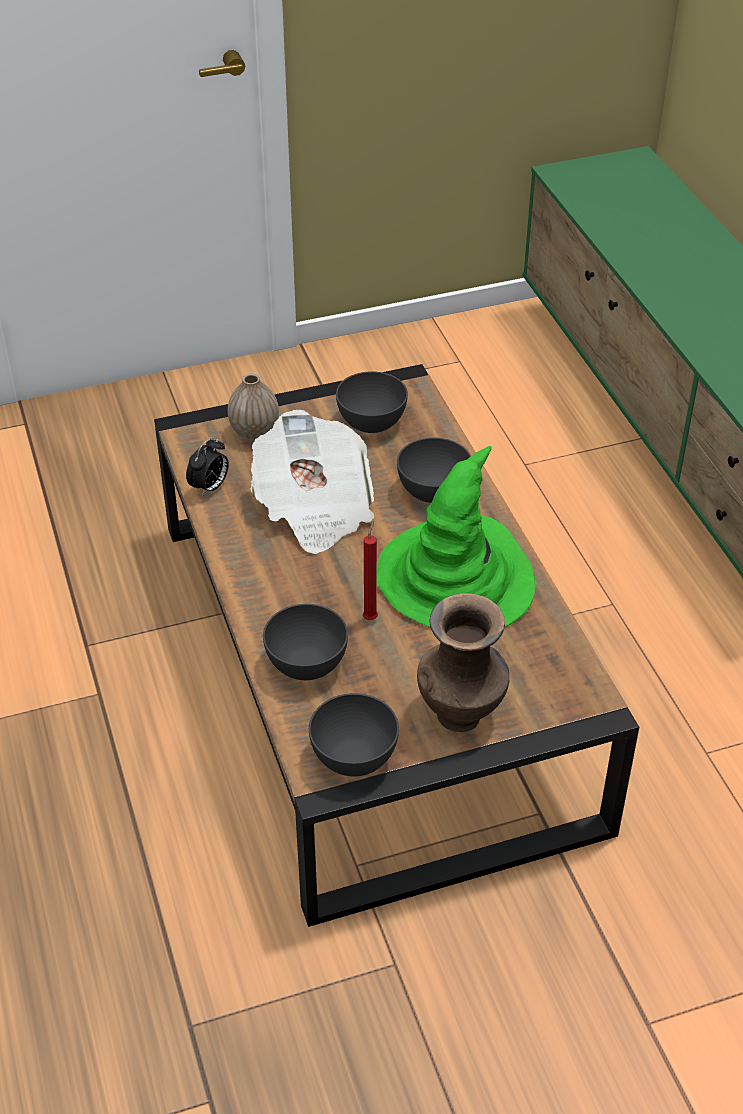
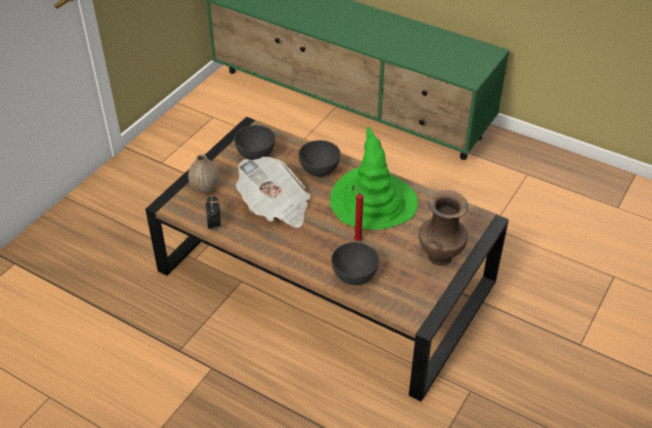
camera: 40 degrees left, 0 degrees up
(353, 757) = (419, 302): grey bowl -> none

